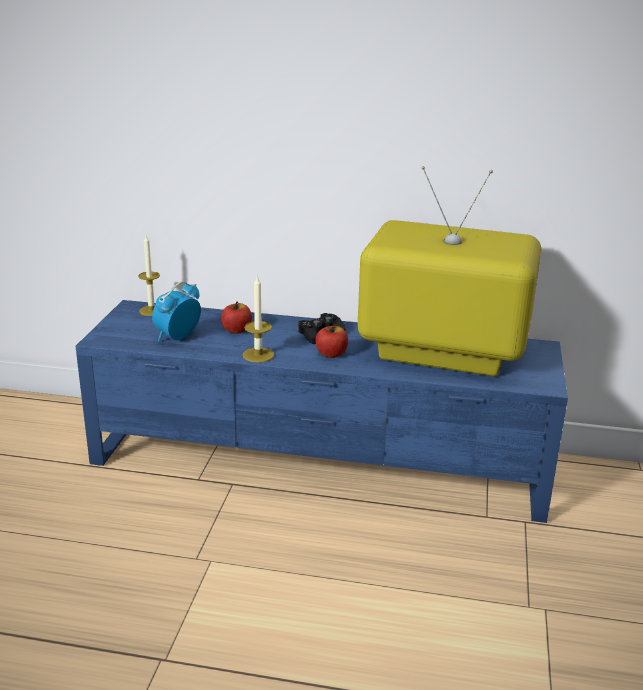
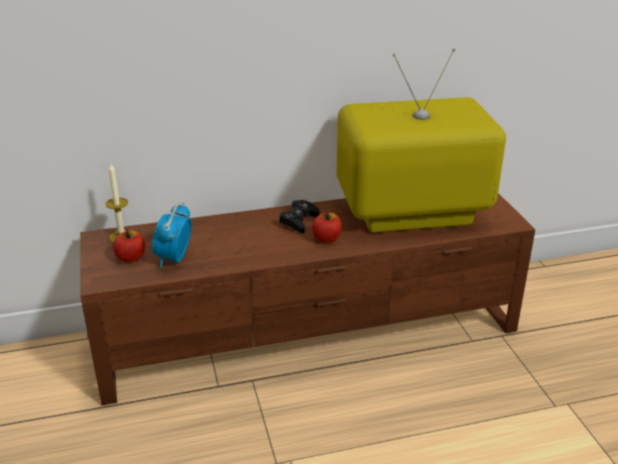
camera: 25 degrees left, 5 degrees up
(236, 330) = (222, 237): apple -> apple (131, 258)
(258, 355) = (265, 257): candle -> none
(321, 460) = (310, 333): blue tv stand -> brown tv stand

